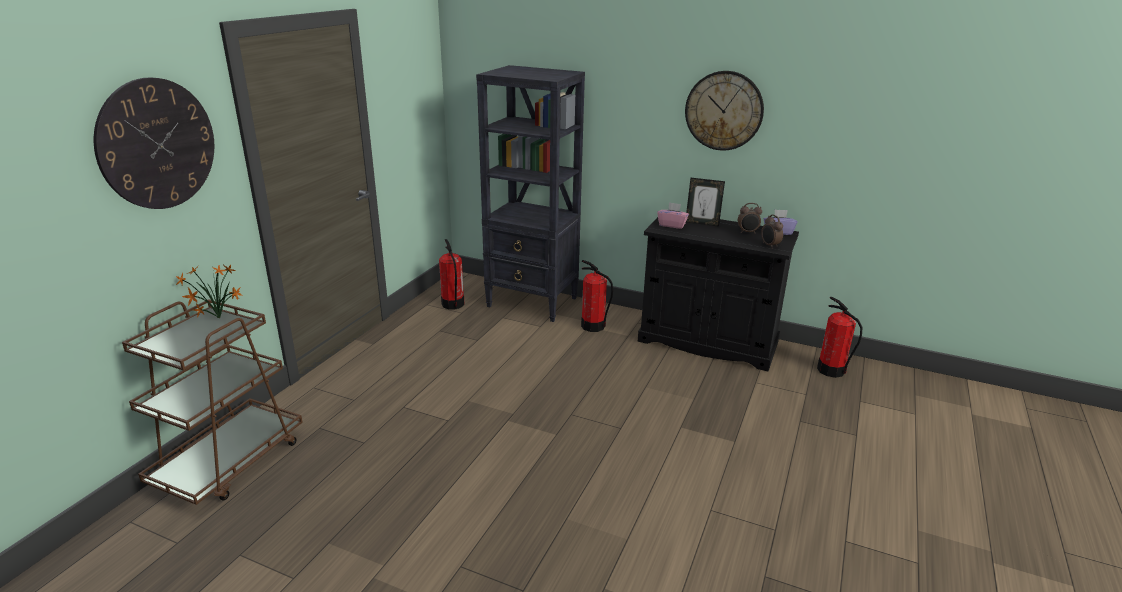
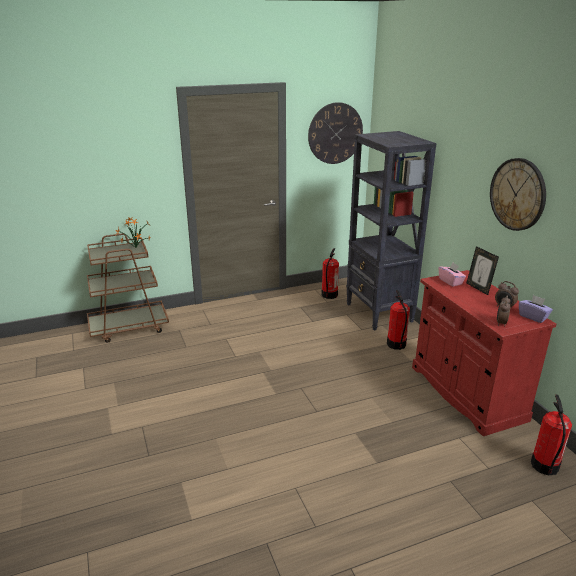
camera: 45 degrees right, 0 degrees up
(157, 144) = (125, 149): wall clock -> wall clock (335, 133)
(707, 342) = (466, 393): black cabinet -> red cabinet

